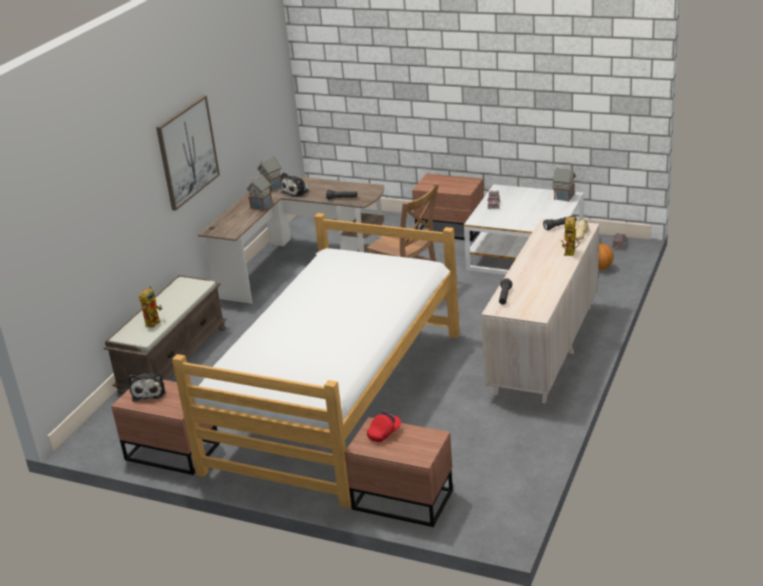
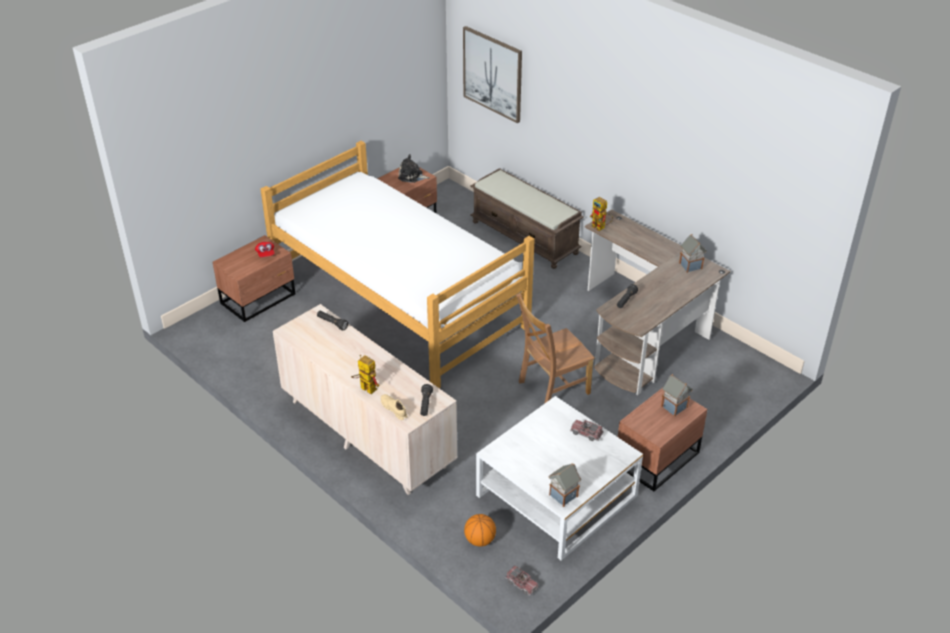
camera: 110 degrees right, 10 degrees up
(154, 321) = (509, 190): toy robot -> toy robot (600, 228)
(187, 152) = (631, 145): picture -> picture (492, 74)
(261, 205) = (648, 251): toy house -> toy house (674, 407)
(297, 192) = (666, 278): plush toy -> none

